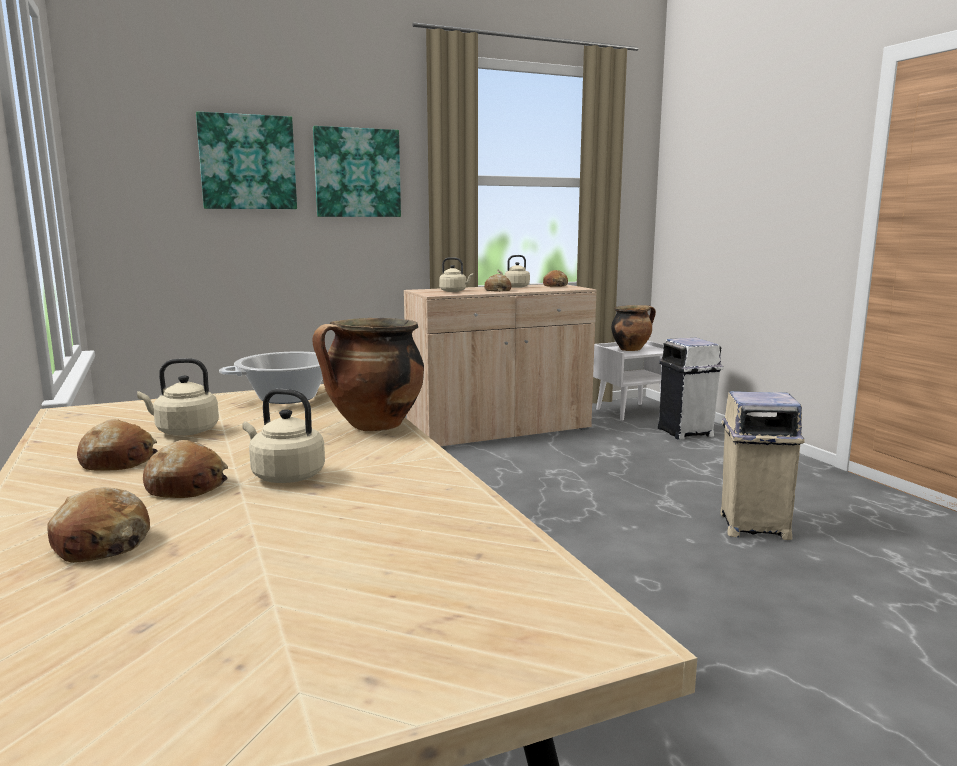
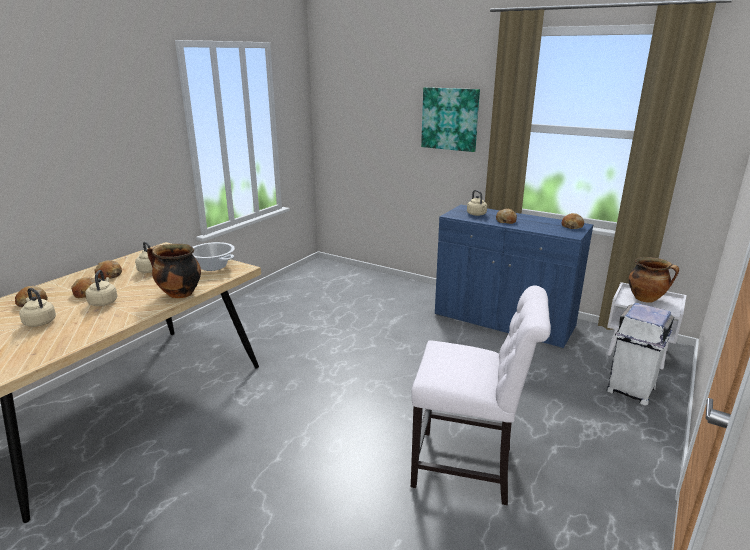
camera: 55 degrees right, 10 degrees up
(247, 162) = (388, 110): picture -> none
(499, 431) = (503, 321): beige cabinet -> blue cabinet
(515, 287) = (536, 220): beige kettle -> beige kettle (39, 322)
(752, 526) = (469, 468): beige trash can -> white chair

